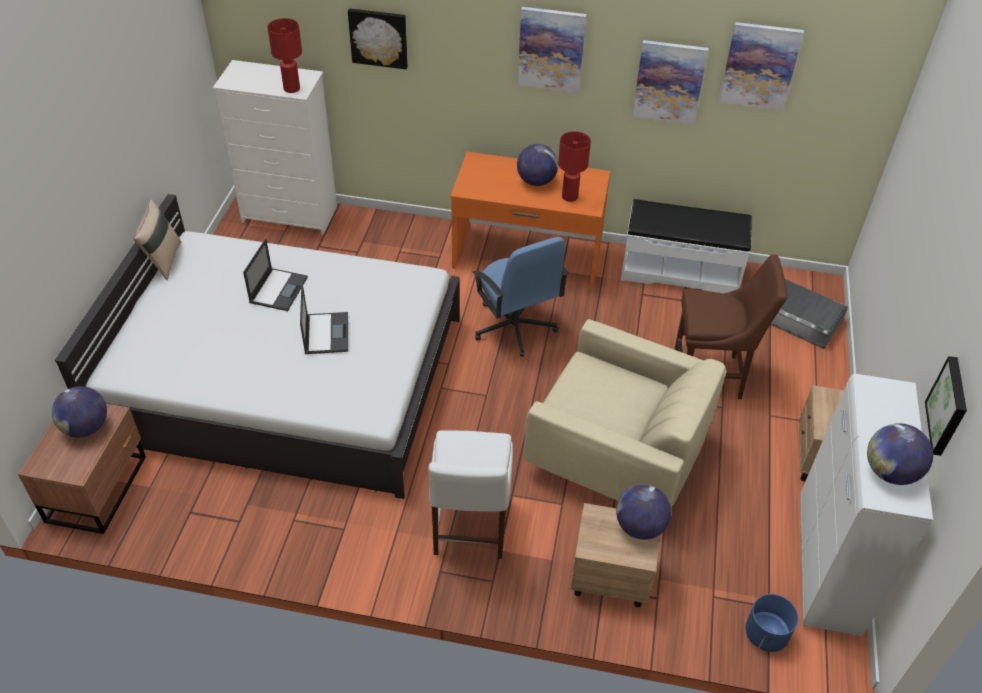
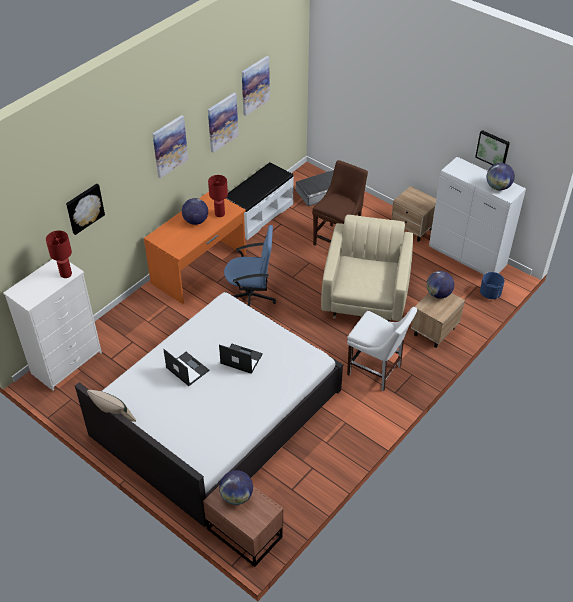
camera: 60 degrees left, 0 degrees up
(617, 456) = (365, 296): beige armchair -> beige armchair turned 45 degrees counterclockwise

